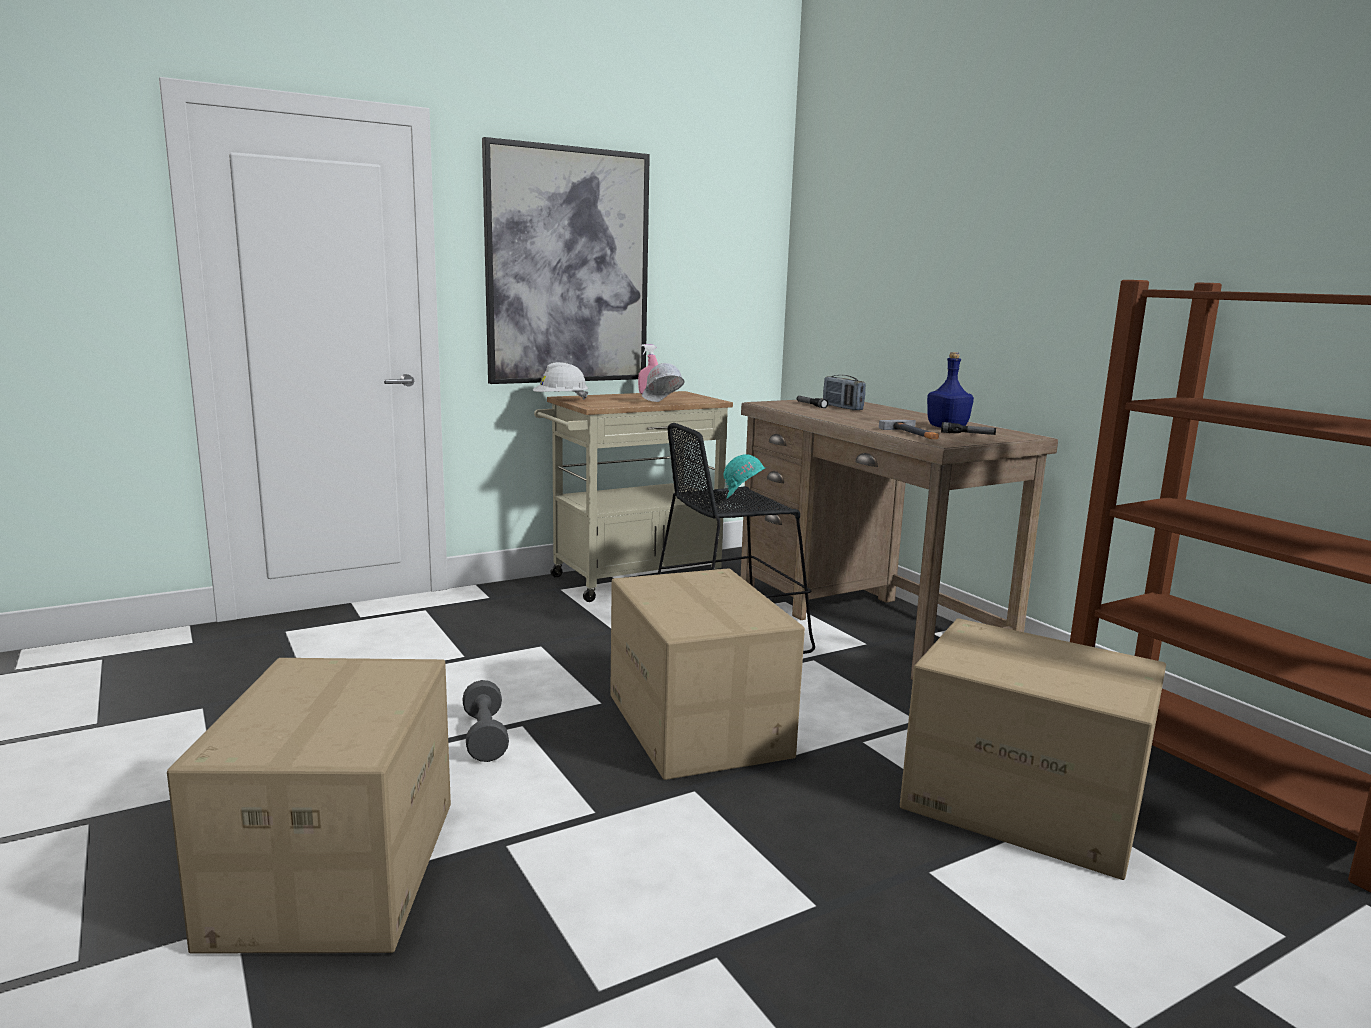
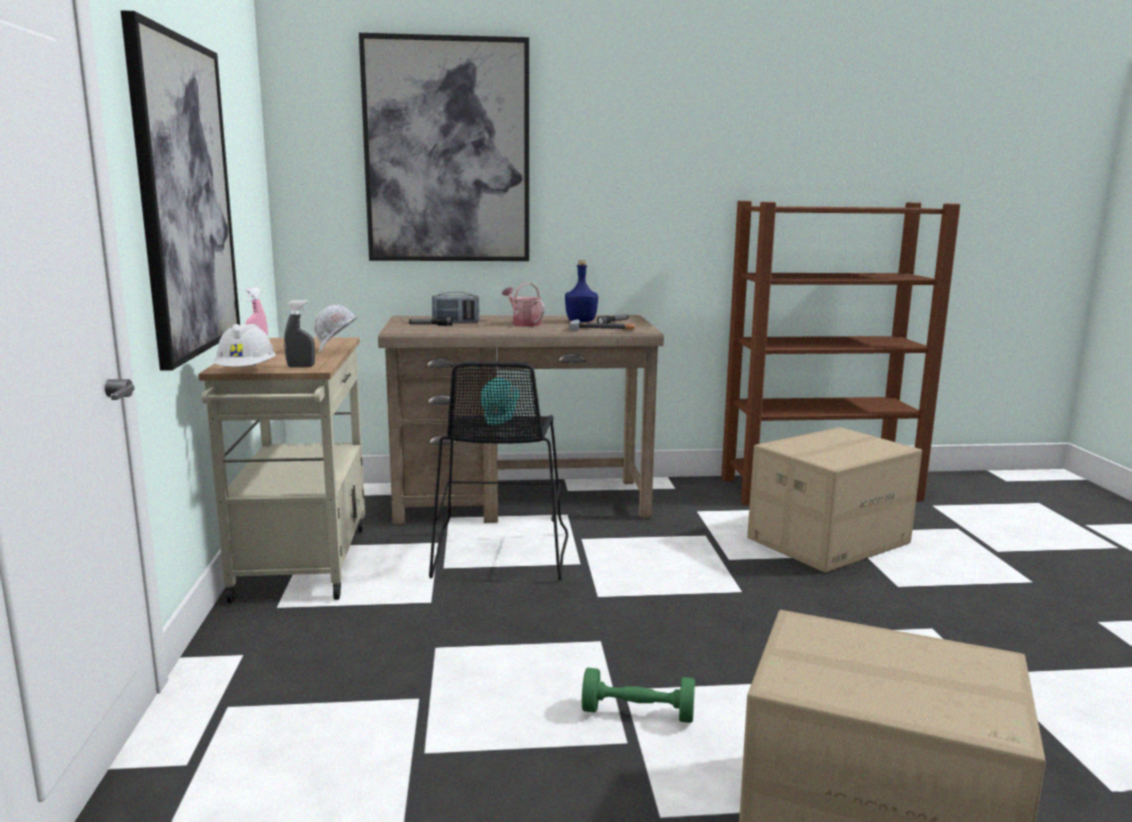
camera: 65 degrees left, 0 degrees up
(485, 737) = (637, 713): grey dumbbell -> green dumbbell
(595, 404) = (301, 366): none -> grey spray bottle
(699, 726) = (672, 608): cardboard box -> none
(885, 418) = (524, 323): none -> watering can
(902, 226) = (447, 151): none -> picture

